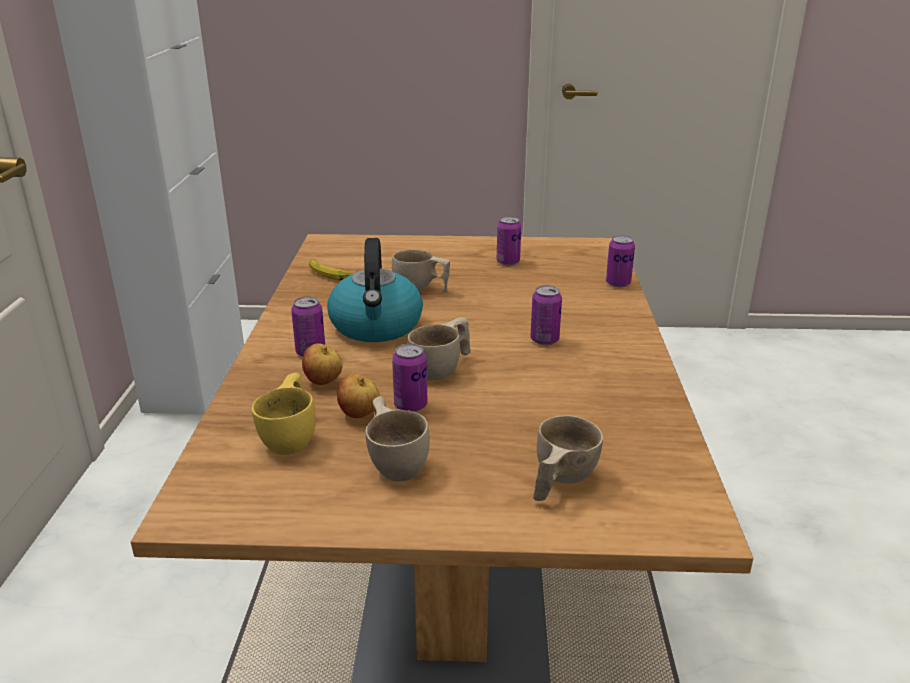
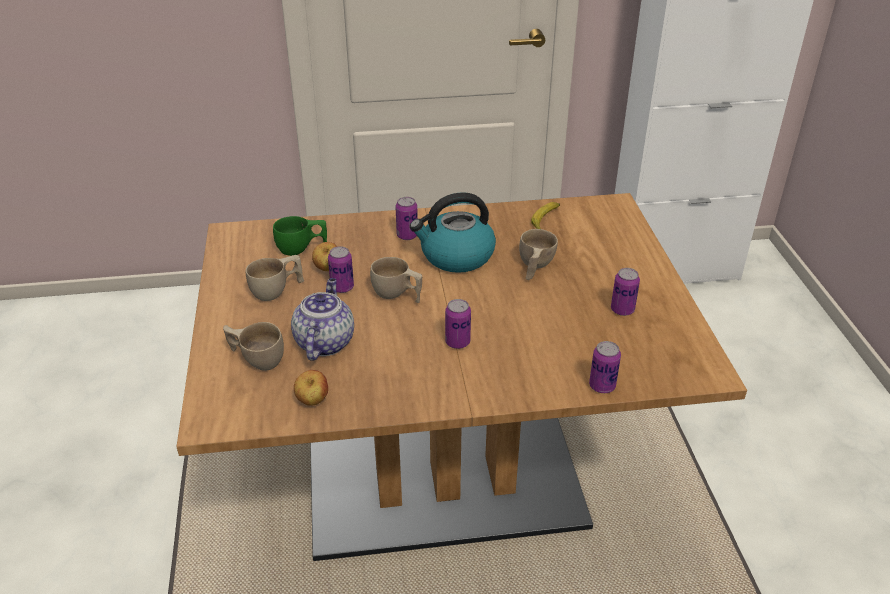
camera: 80 degrees right, 10 degrees up
(292, 435) = (302, 249): yellow cup -> green cup
(324, 382) = (366, 248): apple -> apple (312, 401)
(529, 424) = (324, 342): none -> teapot

